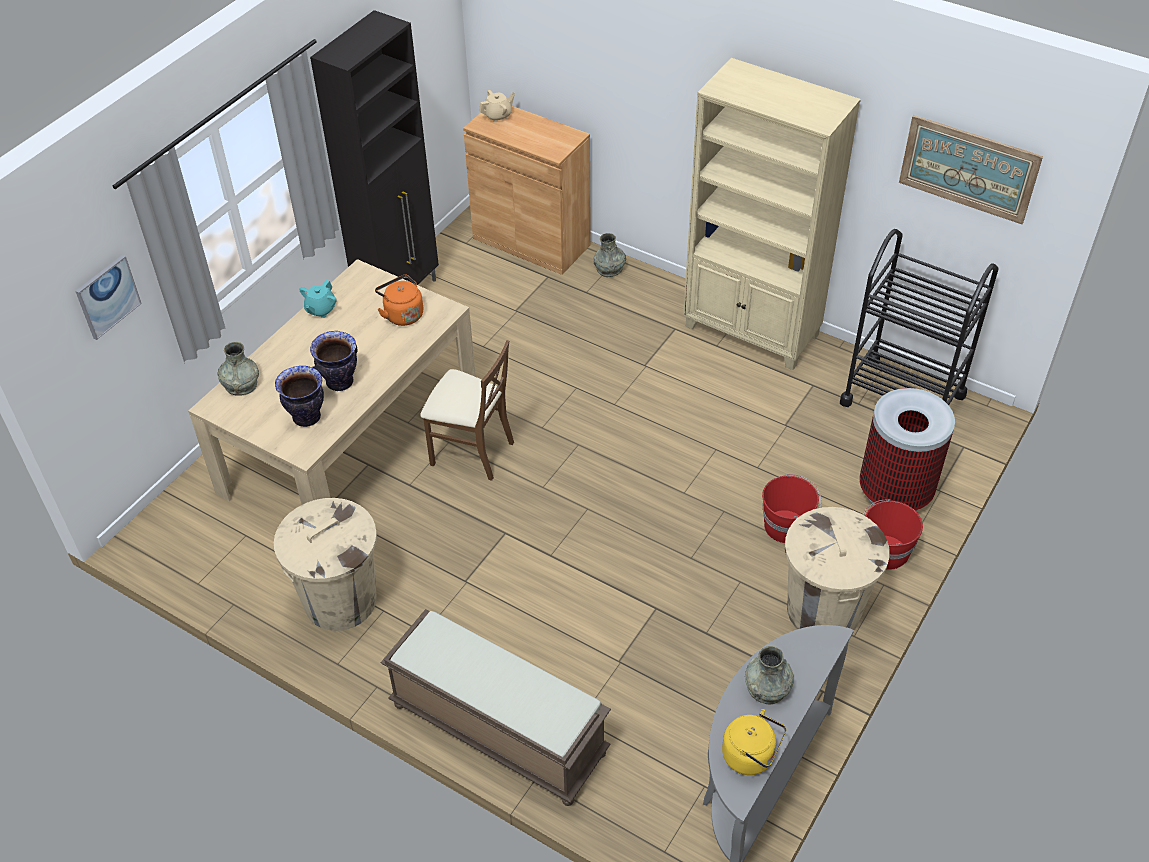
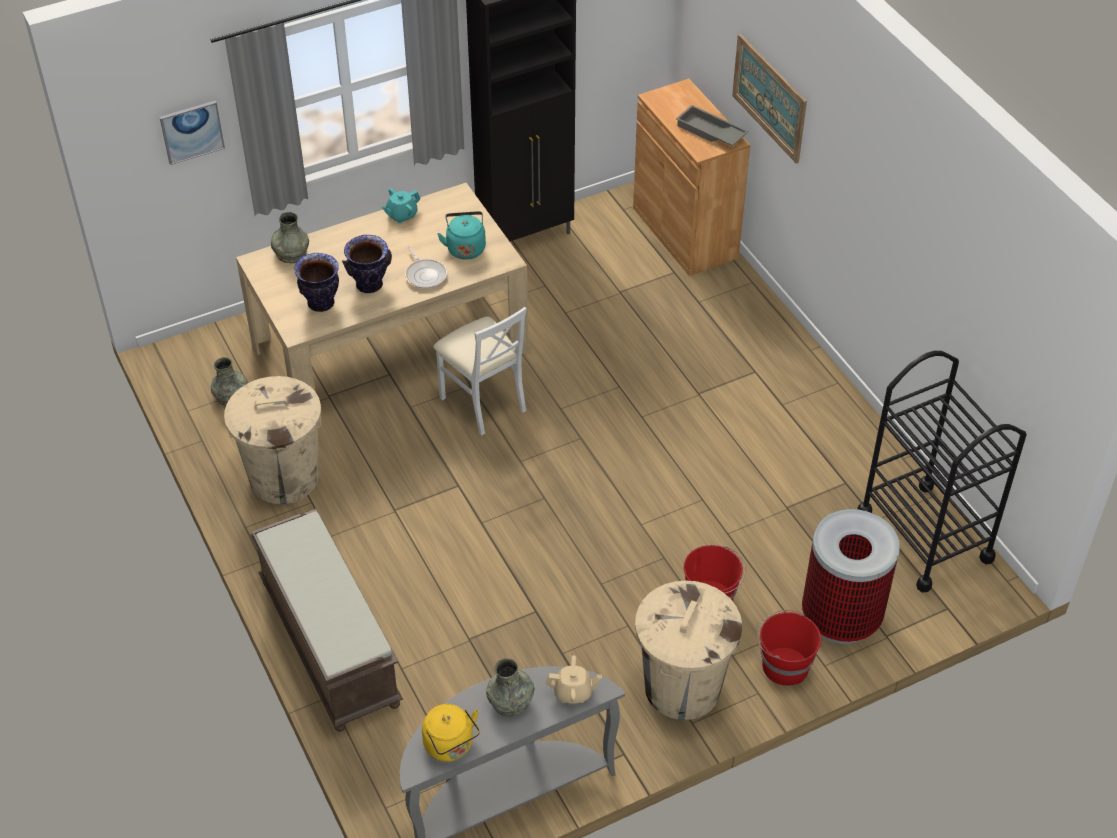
camera: 30 degrees right, 0 degrees up
(384, 352) = (425, 274): none -> frying pan
(402, 314) = (465, 247): orange kettle -> turquoise kettle
(471, 452) = (483, 402): brown chair -> white chair
(498, 116) = (678, 95): beige teapot -> beige teapot (573, 692)
(549, 136) = (710, 132): none -> grey tray
(609, 268) = (738, 288): grey vase -> grey vase (231, 396)
(752, 332) = (828, 406): beige bookcase -> none
(968, 168) = (1020, 317): picture -> picture (769, 97)

